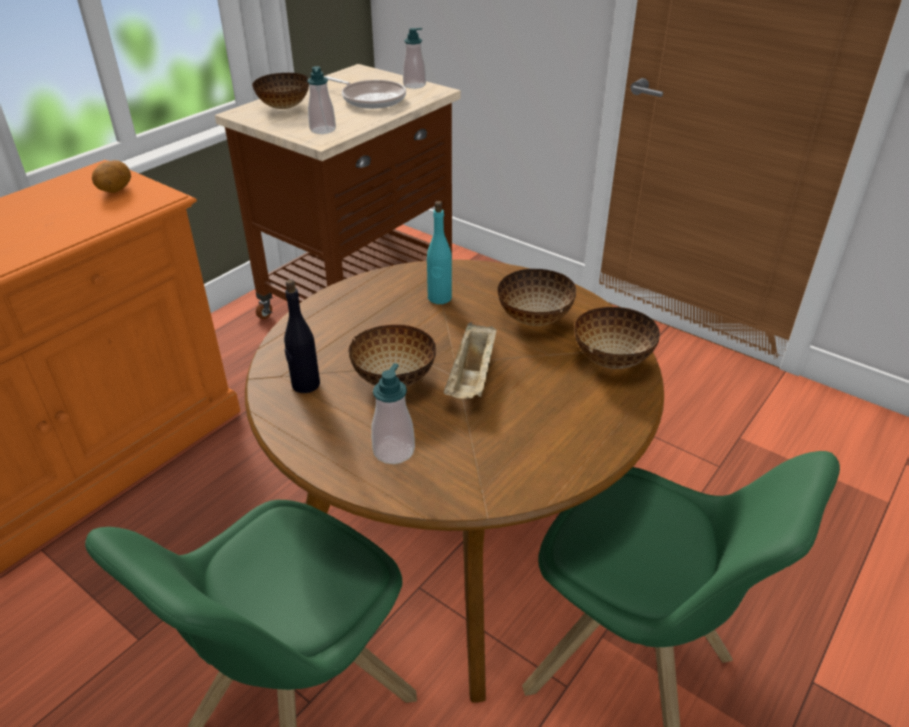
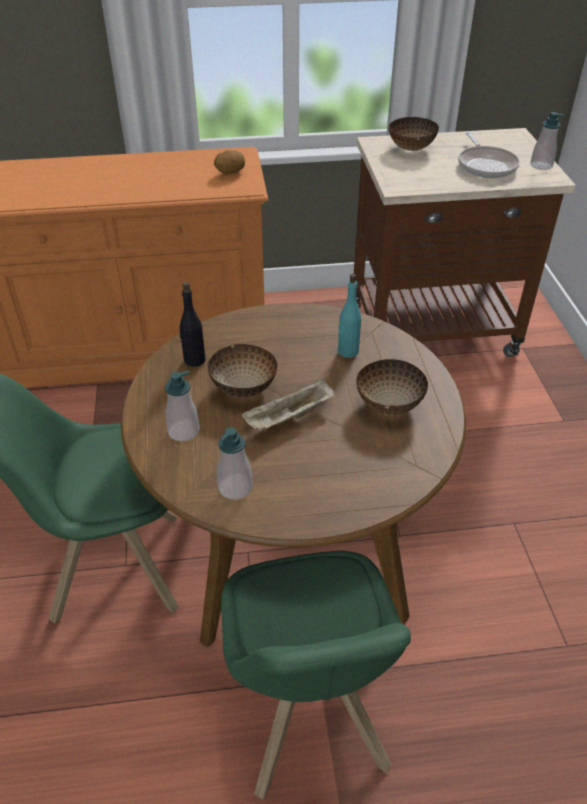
camera: 45 degrees right, 5 degrees up
(323, 130) = (410, 179): soap dispenser -> soap dispenser (235, 487)
(611, 359) = (398, 468): bowl -> none

